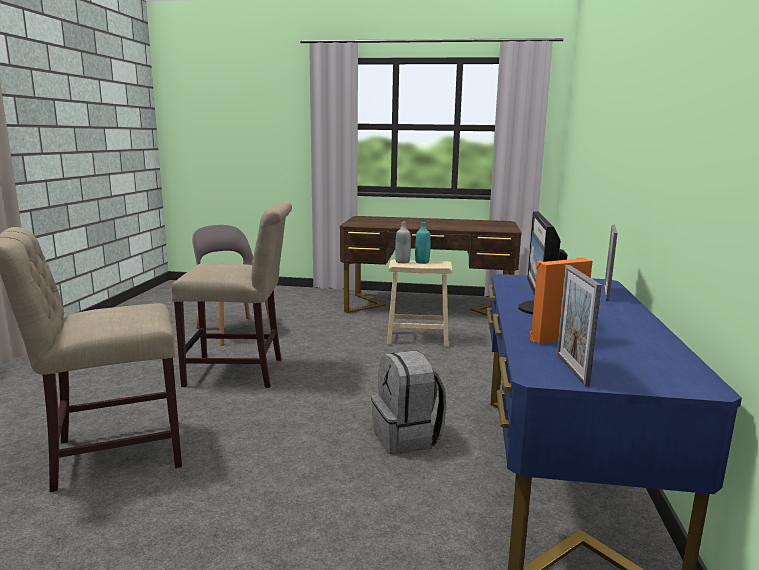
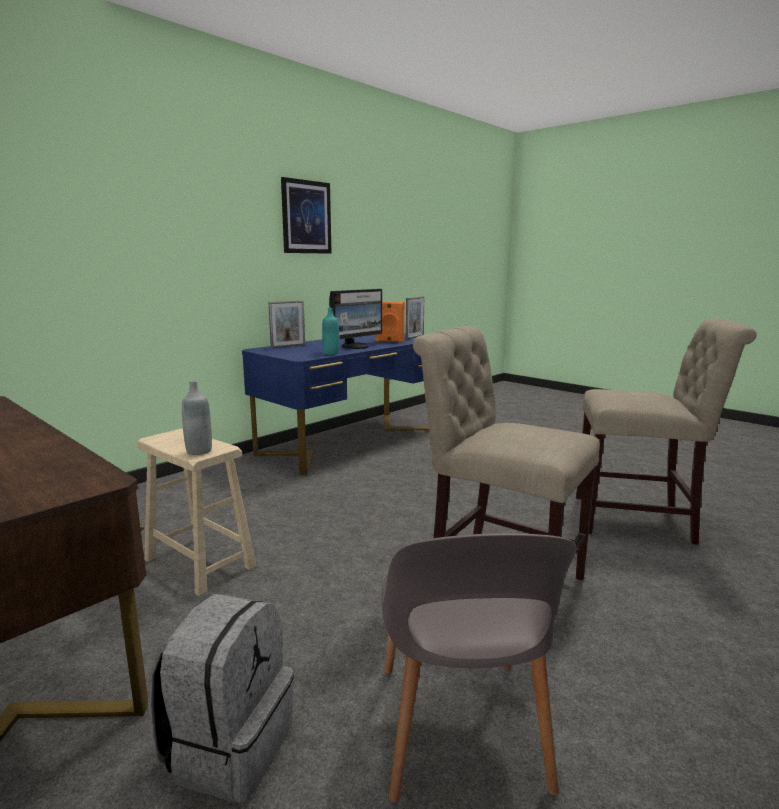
camera: 145 degrees left, 0 degrees up
(407, 437) = (401, 473): grey backpack -> grey backpack (228, 747)
(422, 262) = (175, 446): turquoise bottle -> turquoise bottle (331, 353)
(692, 94) = (306, 217): none -> picture

